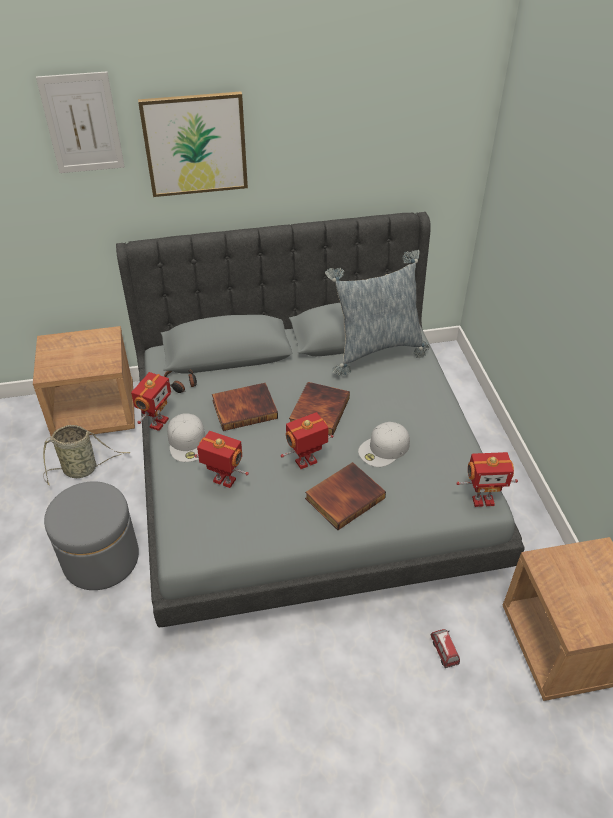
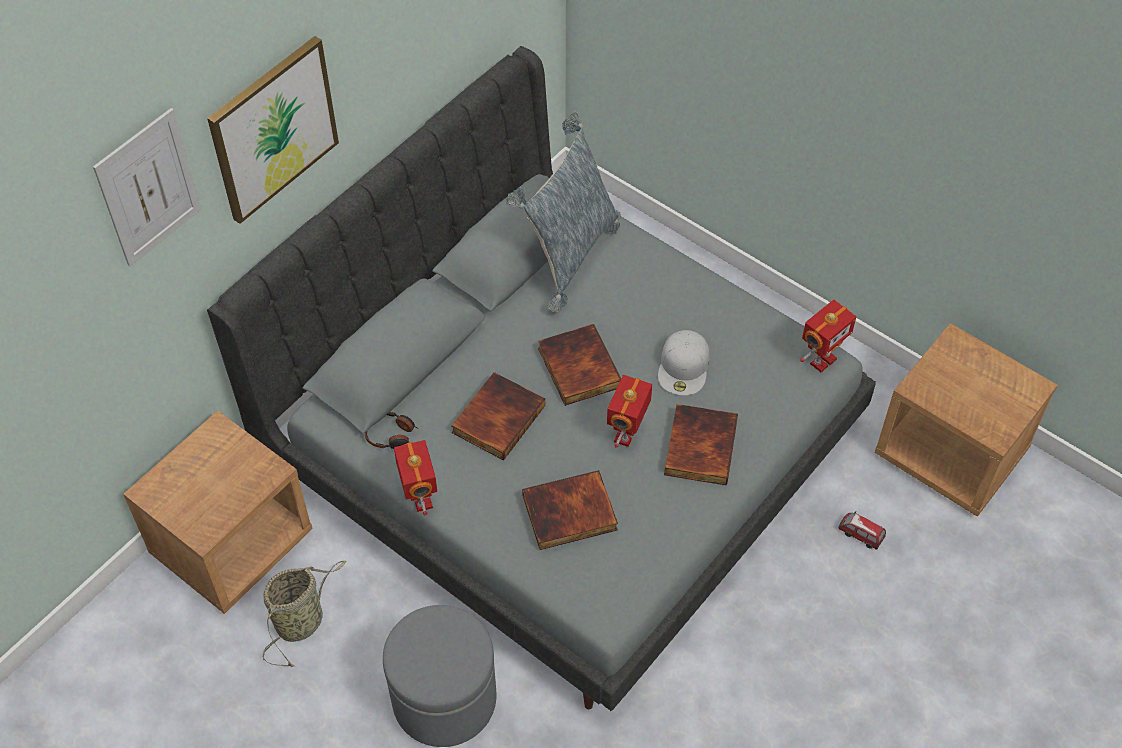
camera: 40 degrees left, 10 degrees up
(188, 441) = (480, 498): white cap -> none
(223, 481) = (569, 514): toy robot -> book

